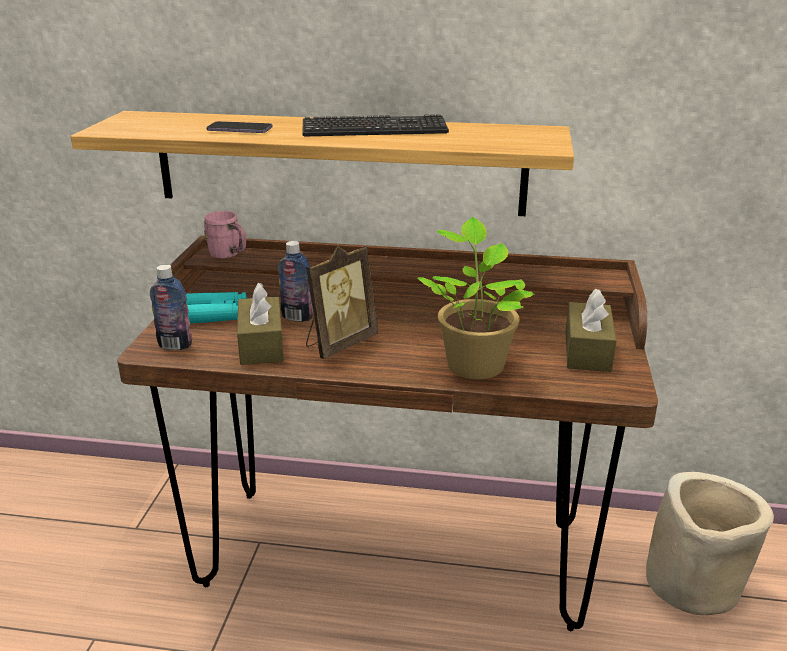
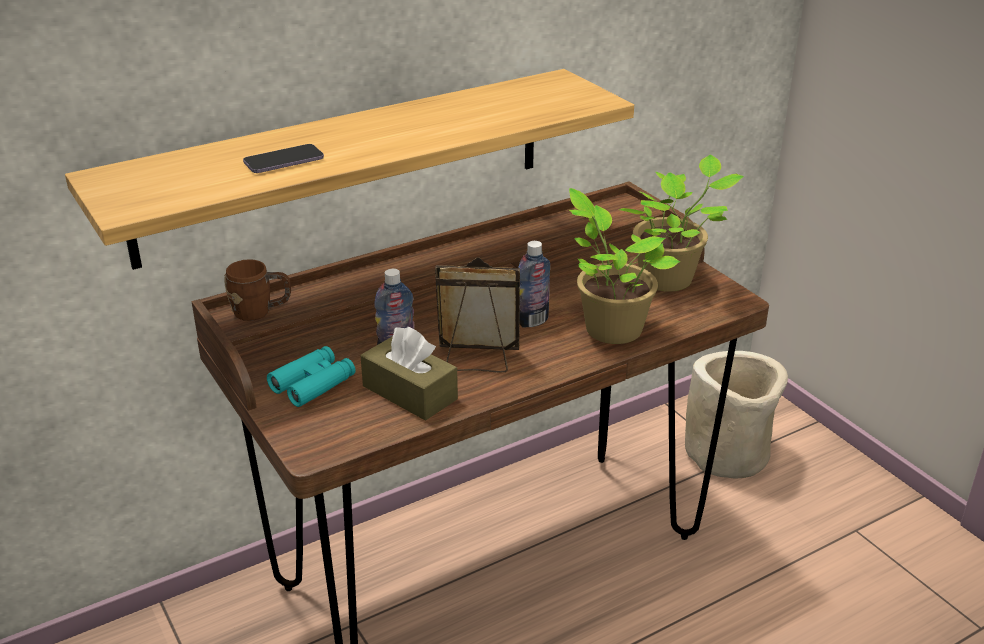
camera: 40 degrees left, 5 degrees up
(175, 345) = (328, 433): bottle -> bottle (532, 321)
(229, 255) = (261, 312): pink mug -> brown mug
(339, 344) = (477, 360): picture frame -> picture frame turned 90 degrees counterclockwise
(374, 130) = (416, 121): keyboard -> none
(587, 351) = (670, 280): brown tissue box -> potted plant

